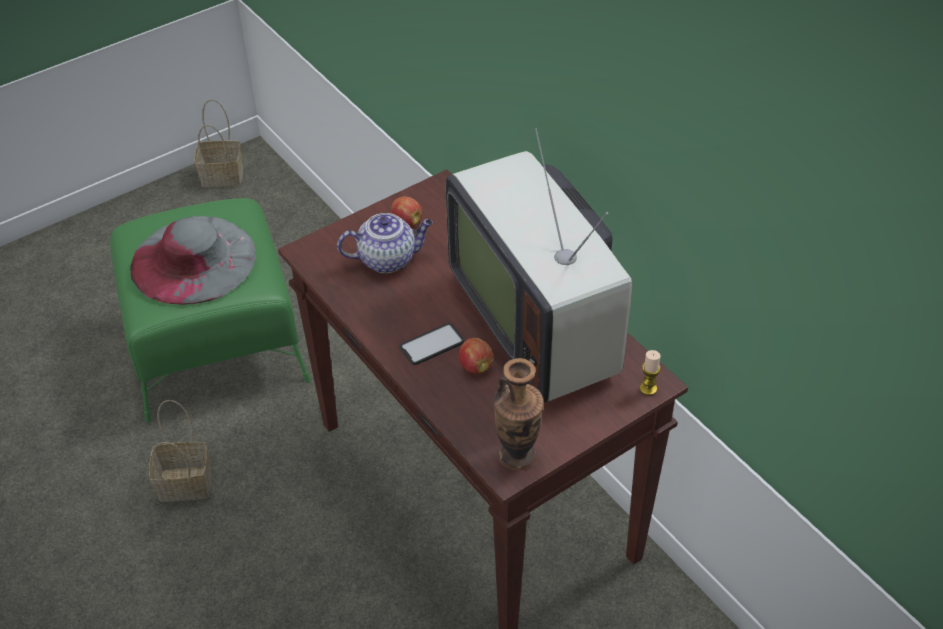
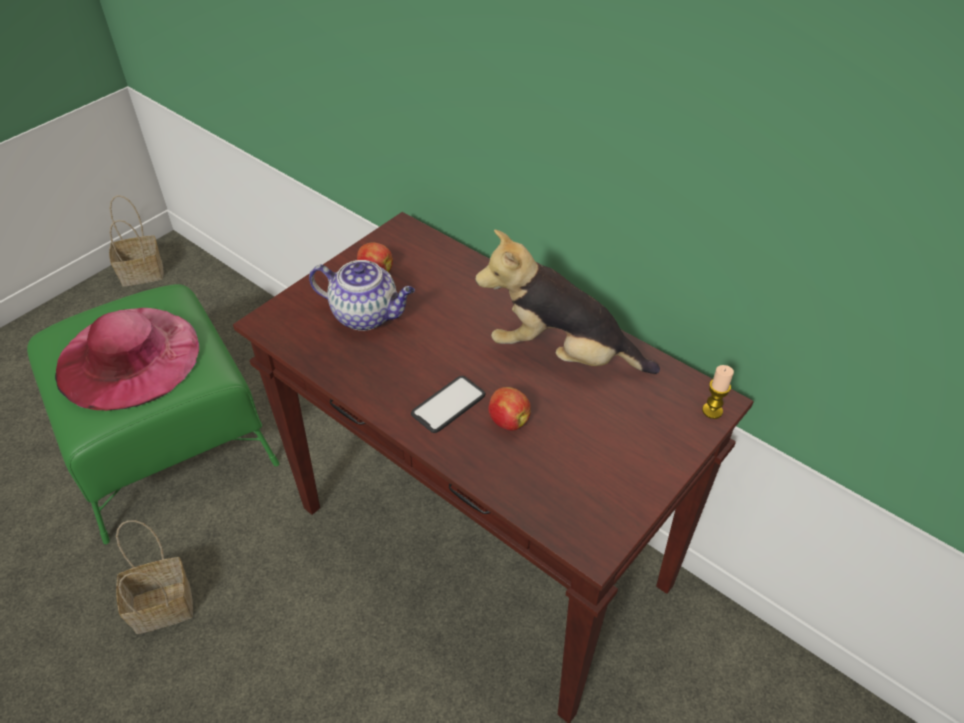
camera: 15 degrees left, 0 degrees up
(193, 260) = (128, 357): grey hat -> pink hat
(388, 259) = (367, 315): teapot -> teapot turned 45 degrees clockwise
(517, 456) = (597, 523): vase -> none
(540, 320) = (562, 354): television -> plush toy

